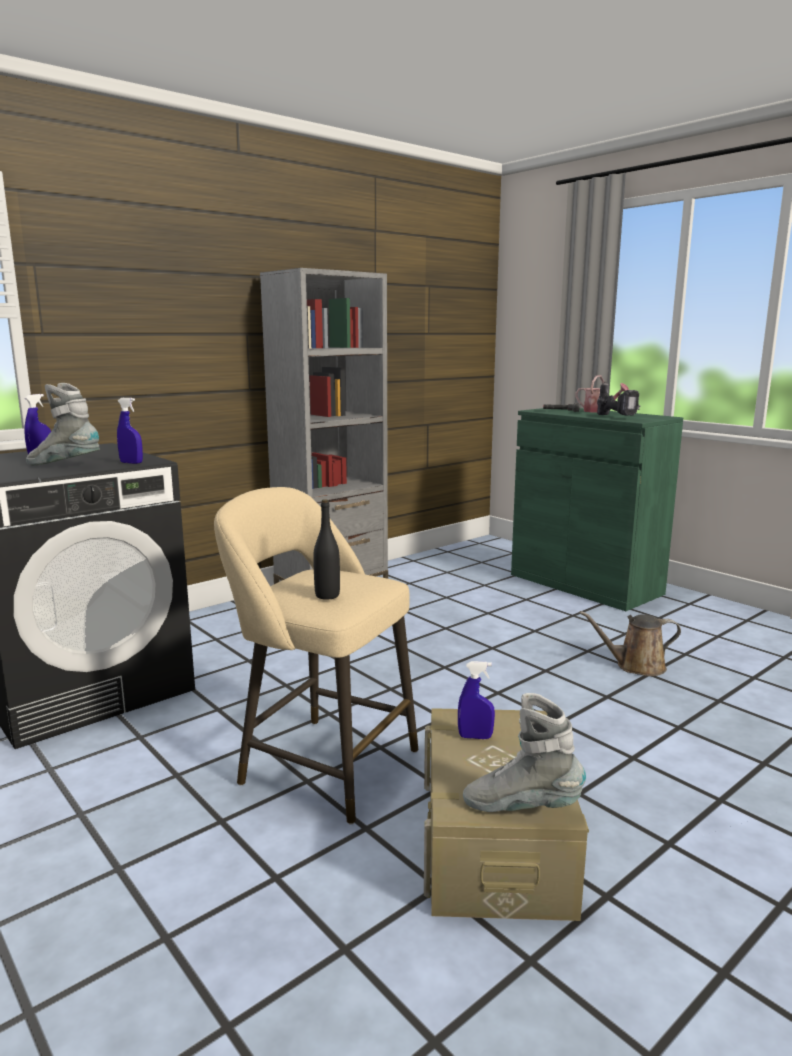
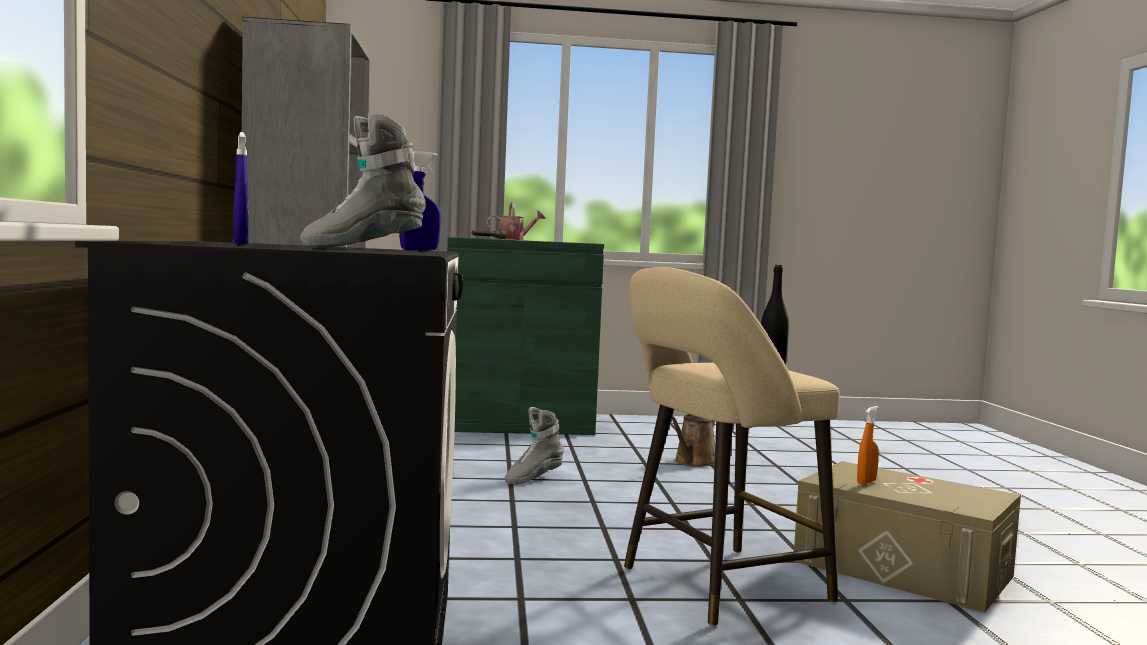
camera: 55 degrees left, 10 degrees down
(475, 737) = (866, 482): blue spray bottle -> orange spray bottle
(521, 806) = (982, 497): grey boot -> grey boot (533, 478)
(617, 417) = (557, 241): power drill -> none

